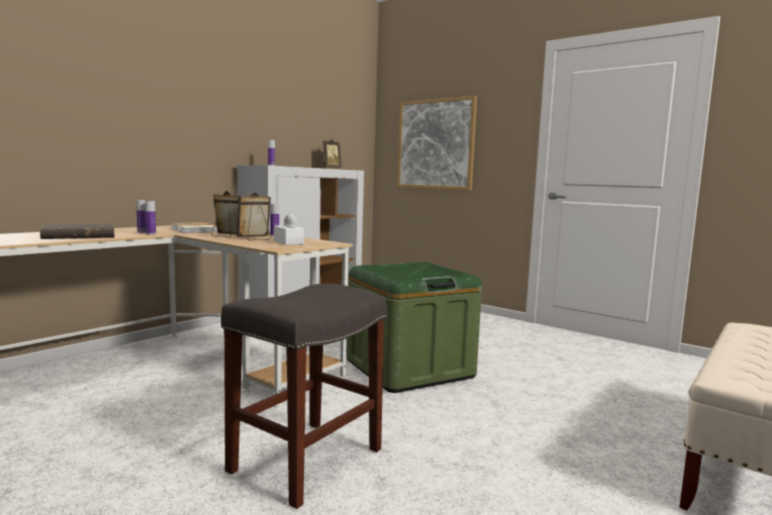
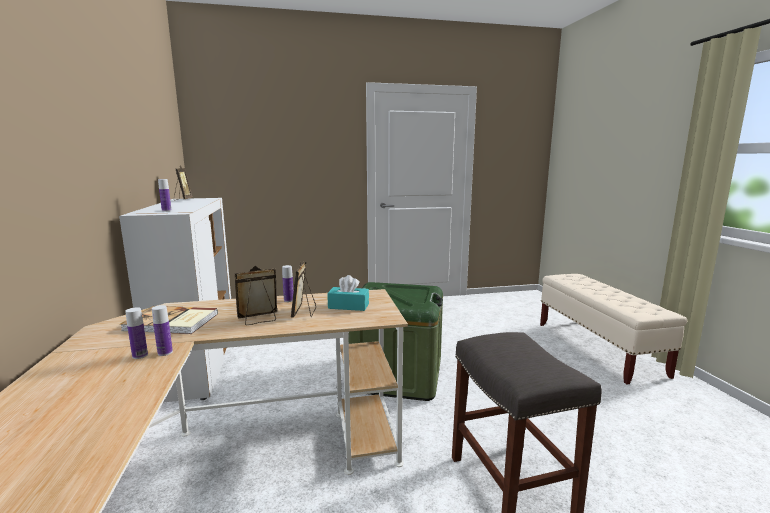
camera: 50 degrees left, 5 degrees up
(78, 236) = (97, 407): brown book -> none
(288, 242) = (348, 306): white tissue box -> turquoise tissue box
(435, 144) = (266, 164): picture -> none

